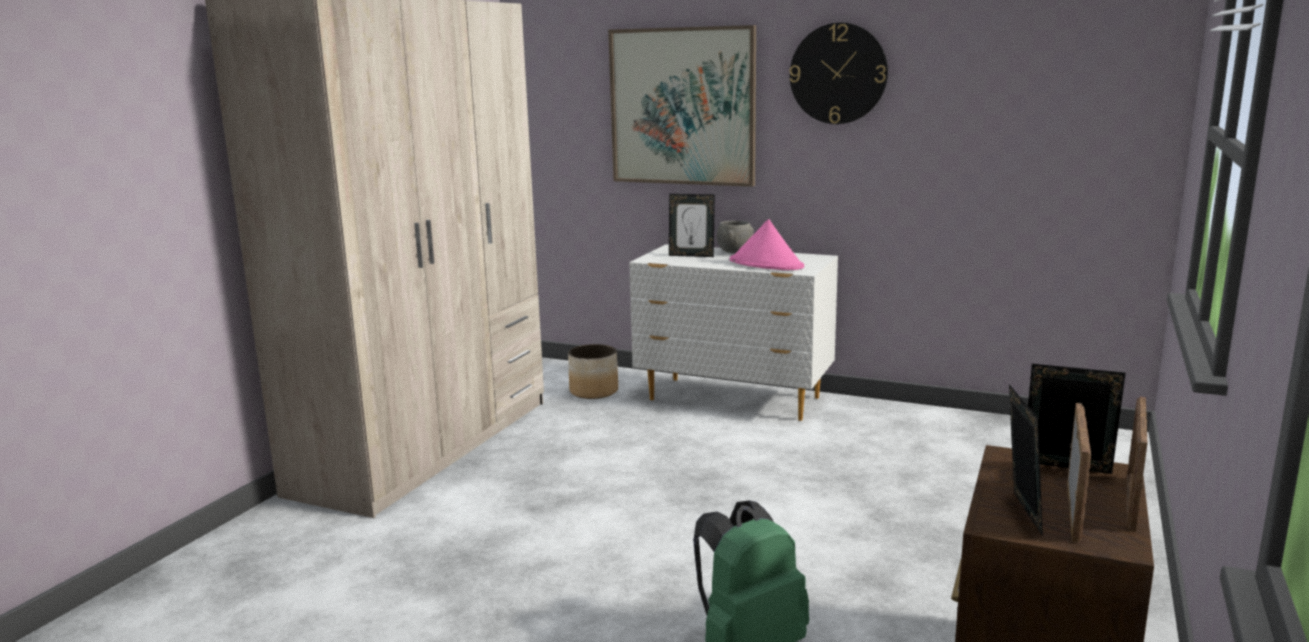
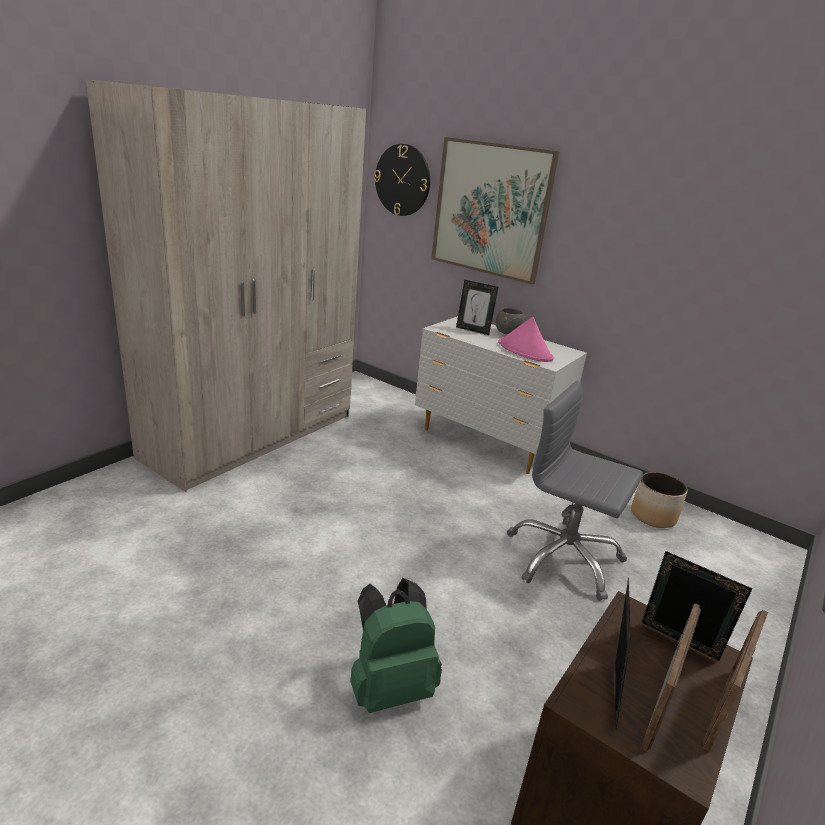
camera: 10 degrees right, 10 degrees up
(593, 391) = (388, 413): planter -> planter (652, 516)
(838, 73) = (618, 204): wall clock -> wall clock (402, 180)
(885, 491) = (563, 558): none -> grey office chair

